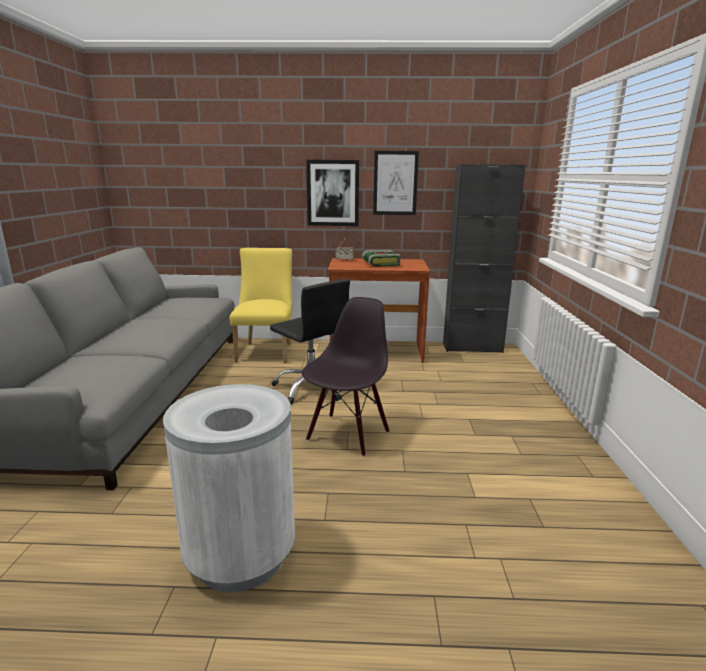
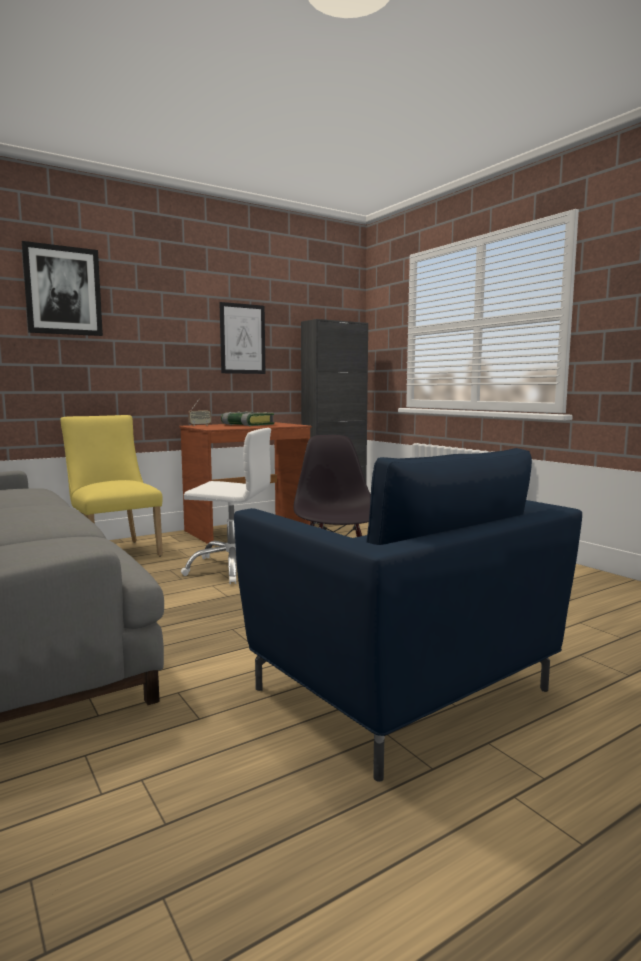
camera: 35 degrees left, 10 degrees down
(240, 556) = (404, 692): white trash can -> blue armchair
(312, 387) = (233, 568): black office chair -> white office chair
(333, 193) = (175, 348): picture -> picture (63, 290)

